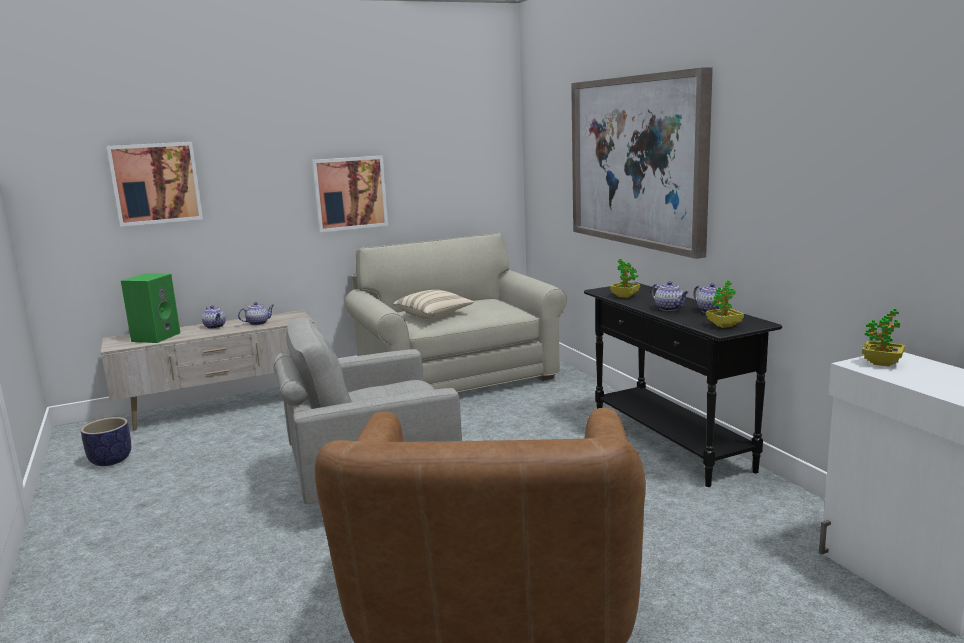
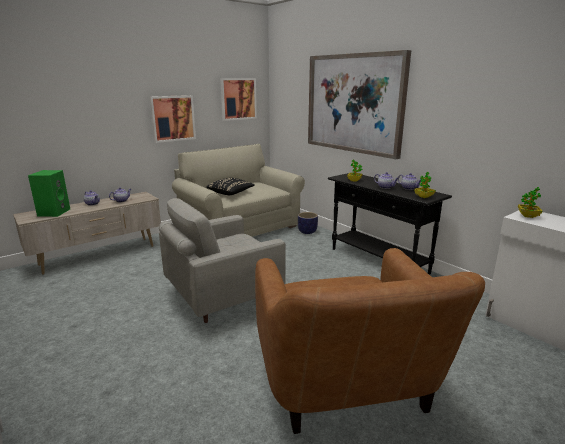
camera: 15 degrees left, 5 degrees up
(110, 460) = (35, 296): planter -> planter (307, 231)
(156, 183) = (46, 108): picture -> picture (238, 99)
(434, 315) = (231, 193): beige pillow -> black pillow

